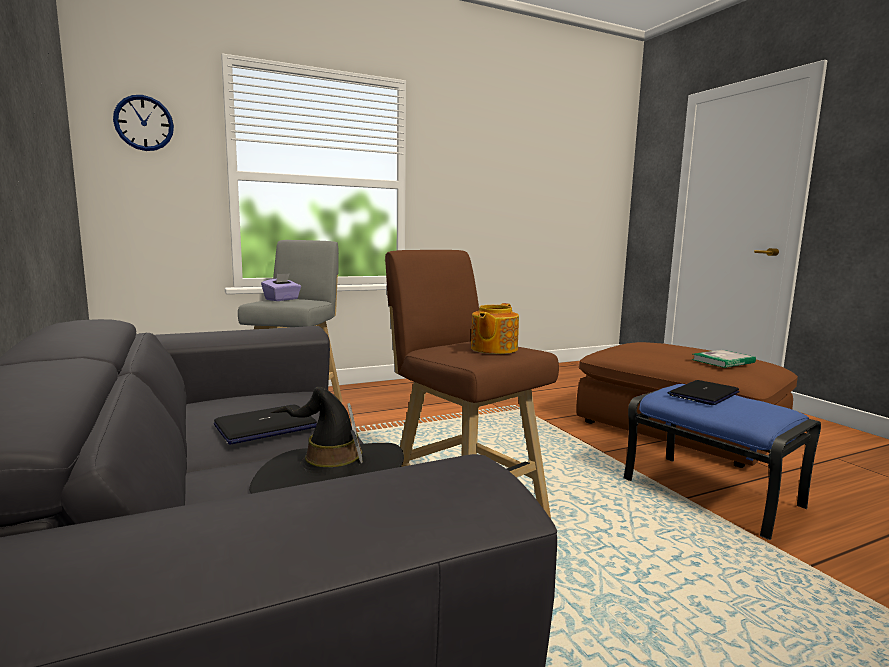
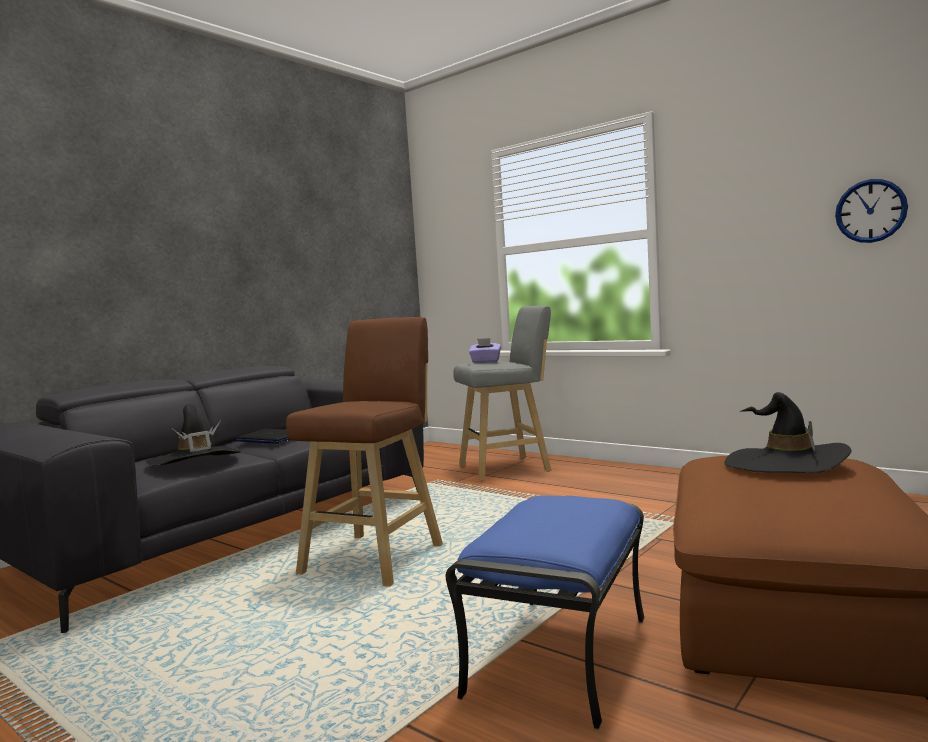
camera: 65 degrees right, 5 degrees down
(144, 123) = (448, 222): wall clock -> wall clock (870, 211)
(493, 349) = (346, 404): teapot -> none
(663, 348) = (785, 465): none -> black hat
(703, 394) = (564, 509): laptop -> none
(723, 361) = (768, 494): book -> none

